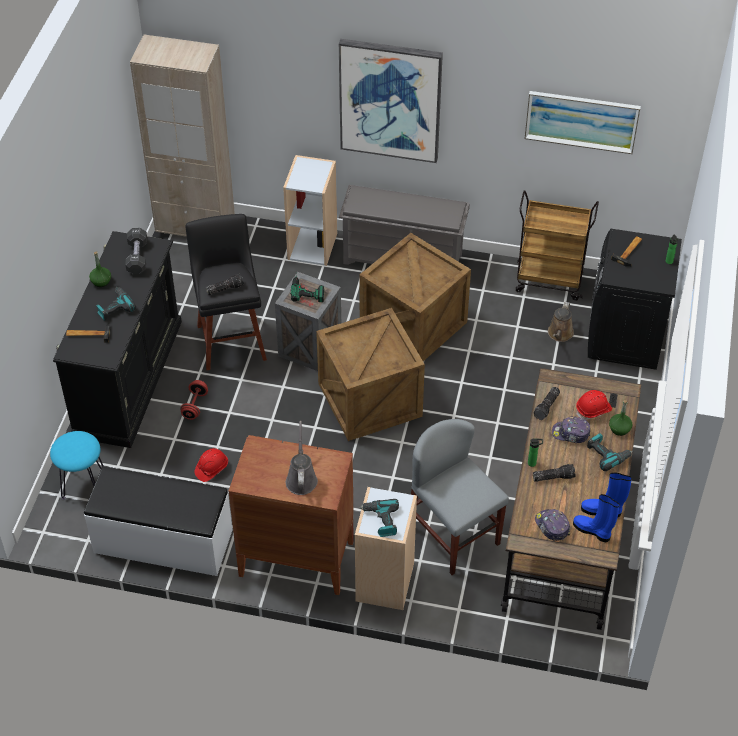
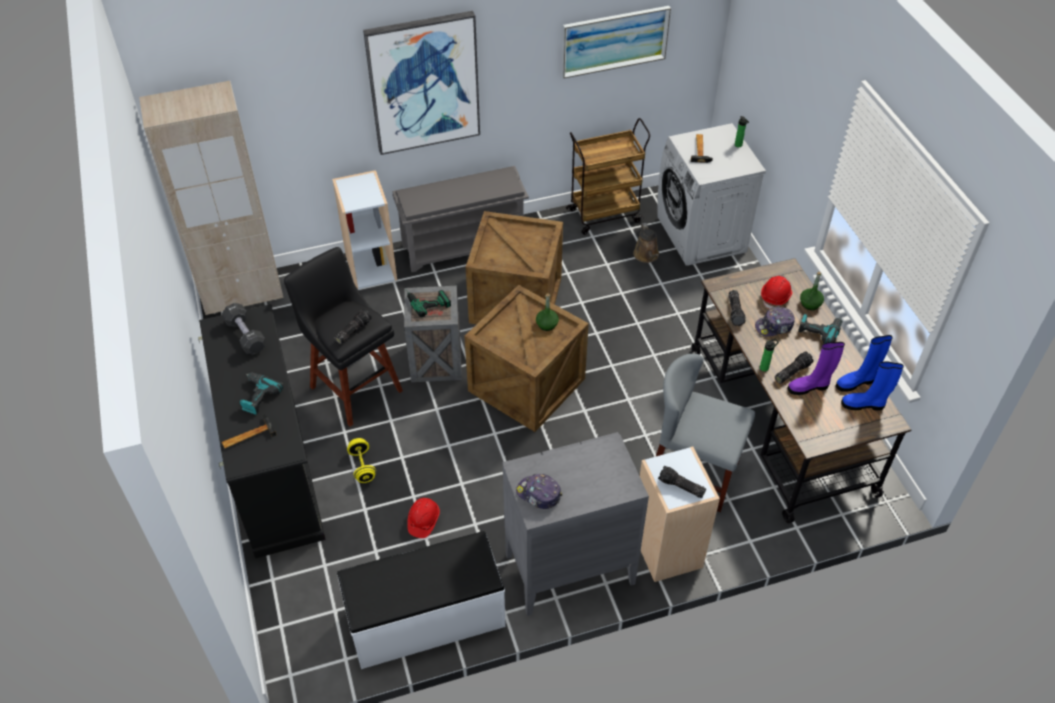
camera: 30 degrees left, 0 degrees up
(83, 483) = (299, 601): turquoise stool -> none
(101, 281) = (223, 376): green bottle -> green bottle (547, 324)
(195, 406) = (362, 466): red dumbbell -> yellow dumbbell
(296, 557) = (568, 567): brown dresser -> grey dresser
(301, 478) = (590, 481): grey watering can -> none
(381, 520) = (680, 487): power drill -> flashlight
(551, 526) = (827, 417): cap -> cap (538, 494)
(557, 496) = (809, 387): none -> purple boot
(625, 337) = (701, 236): black washing machine -> white washing machine

